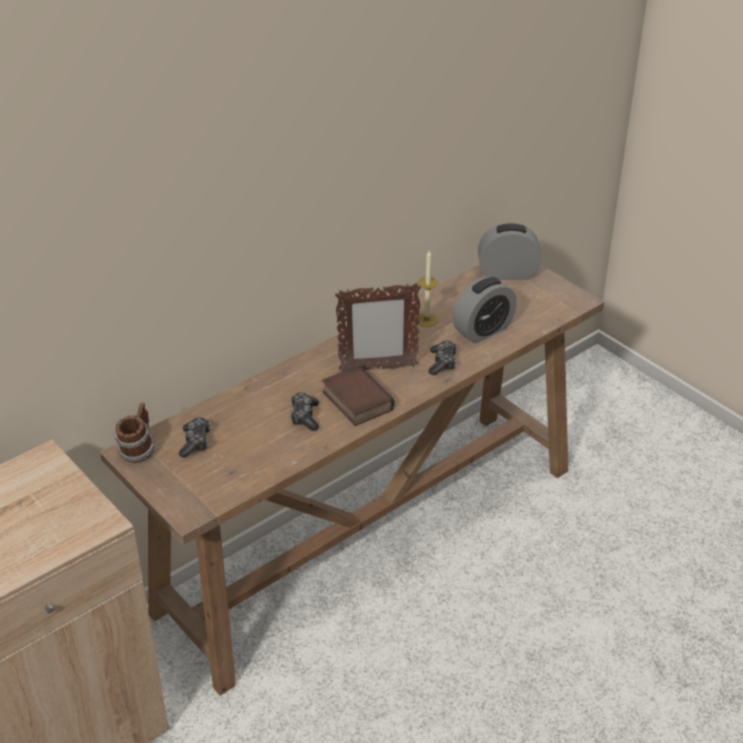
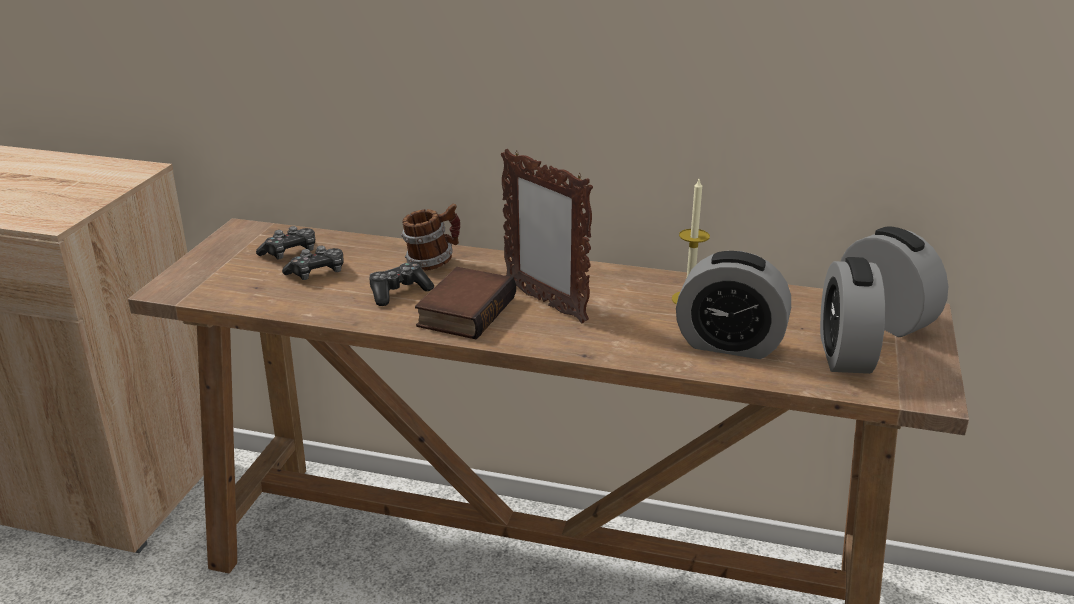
camera: 55 degrees right, 10 degrees down
(138, 451) = (248, 232): mug -> mug (432, 262)
(442, 363) = (617, 340): game controller -> game controller (317, 273)
(525, 303) = (844, 354): none -> alarm clock

